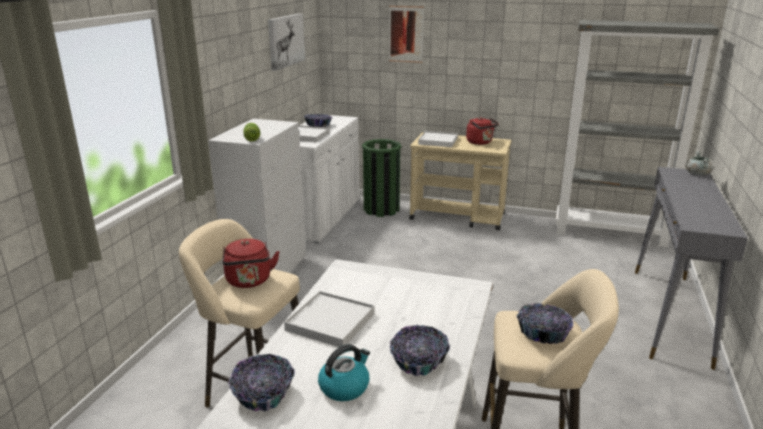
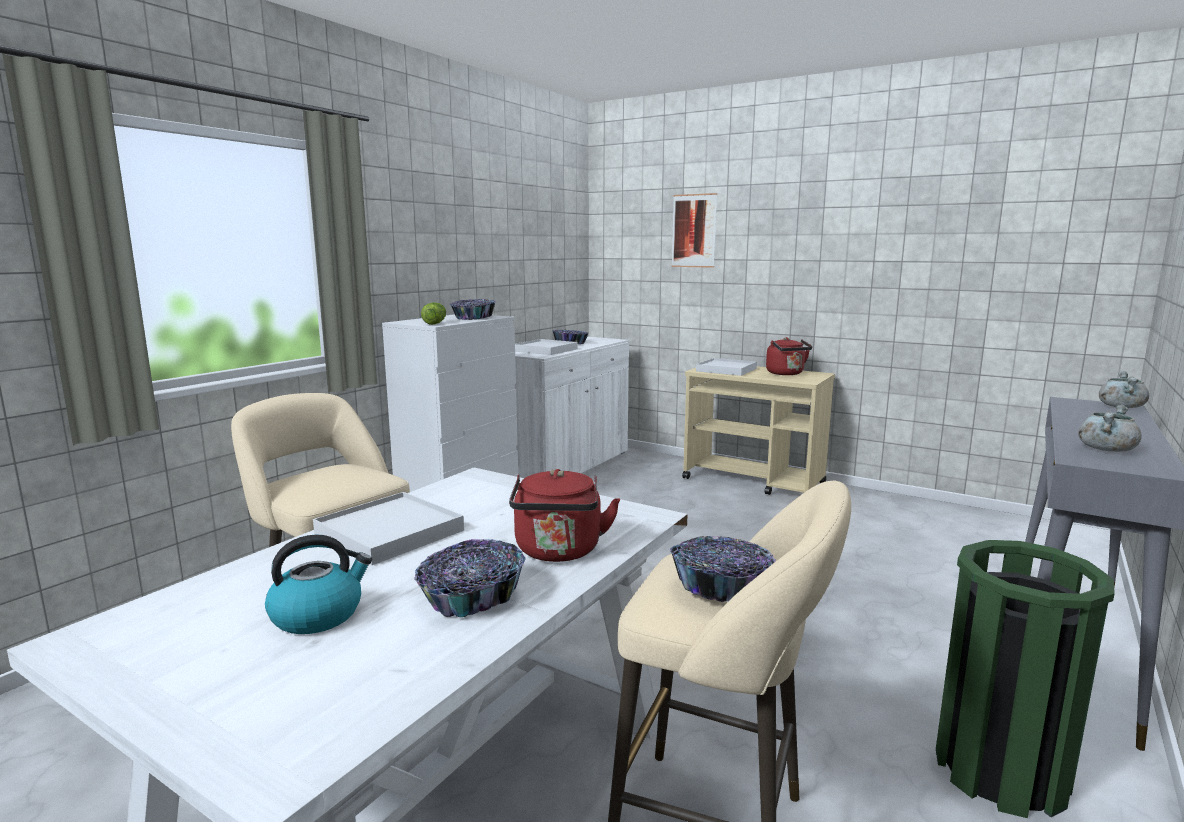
camera: 15 degrees right, 10 degrees down
(249, 281) = (331, 478): red kettle -> red kettle (558, 552)
(262, 394) = (189, 605): bowl -> bowl (473, 318)
(285, 41) = (530, 231): picture -> none
(381, 209) = (651, 464): green trash can -> green trash can (1001, 771)
(610, 233) = (990, 521): grey bookcase -> none
(701, 215) = (1105, 449): none -> grey cooking pot

